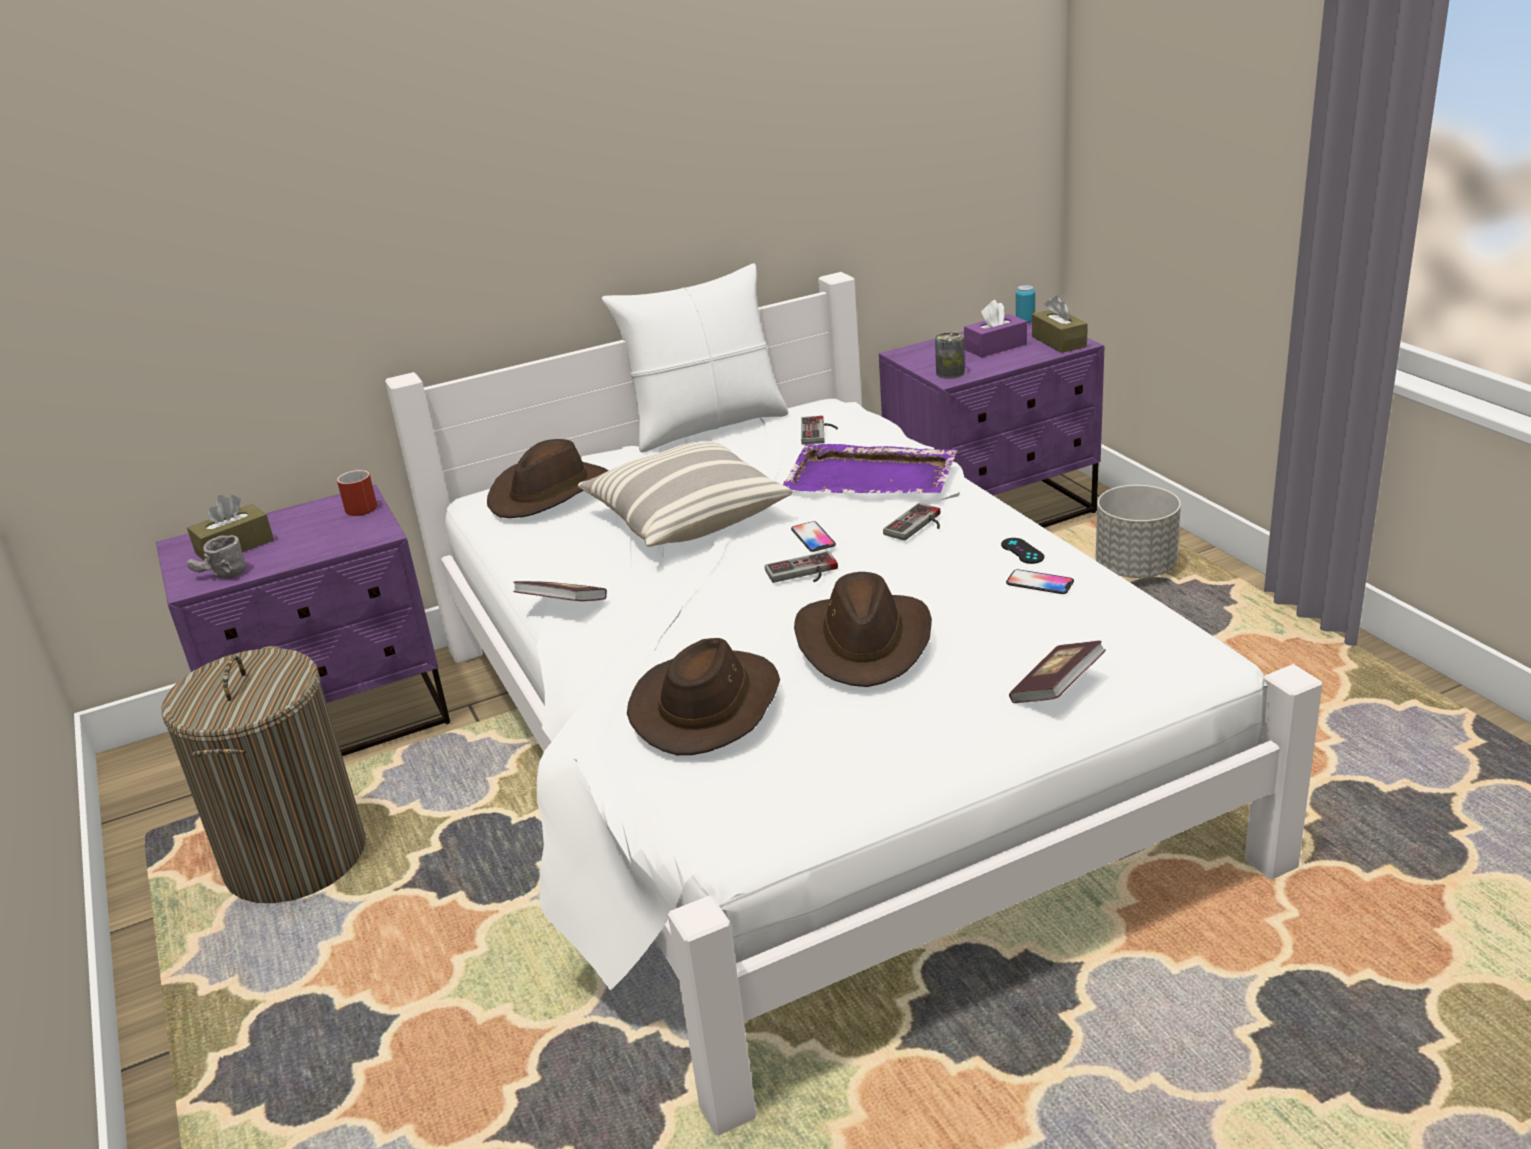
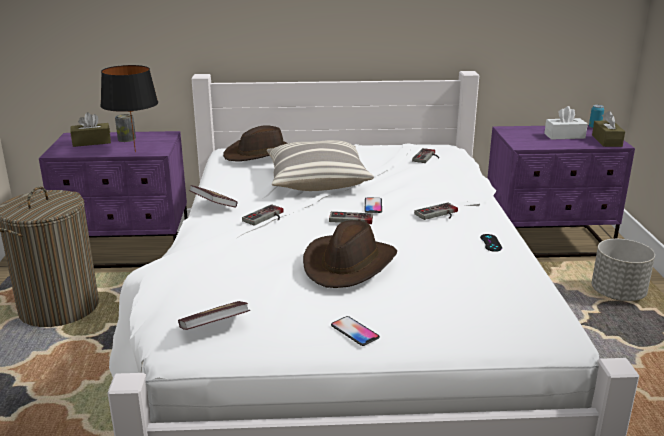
camera: 20 degrees right, 5 degrees down
(220, 575) = (72, 152): grey mug -> none
(341, 546) = (136, 152): none -> black table lamp
(360, 506) = (163, 138): red mug -> none
(673, 603) = (266, 217): none -> game controller
(707, 426) = (371, 142): white pillow -> none
(707, 705) = (232, 272): brown hat -> none
(871, 477) = (435, 184): purple tray -> none
(950, 373) = (525, 143): can -> can (126, 139)
(995, 347) = (564, 136): purple tissue box -> white tissue box
(1039, 583) = (485, 262): phone -> phone (354, 332)
(1056, 689) = (442, 323): book -> book (214, 328)

